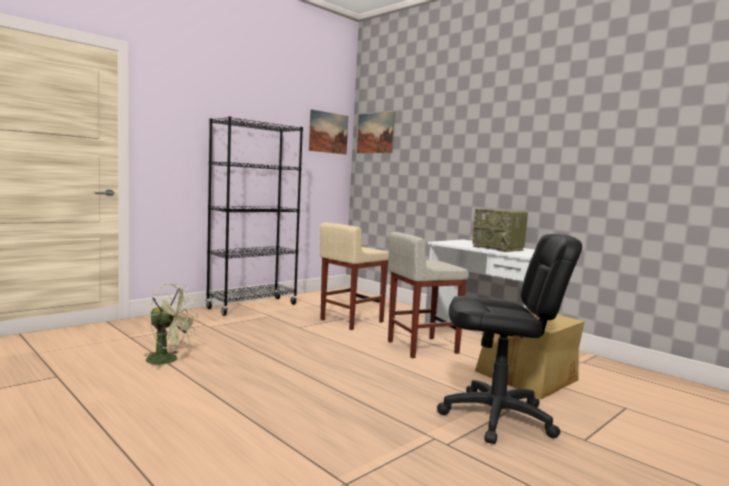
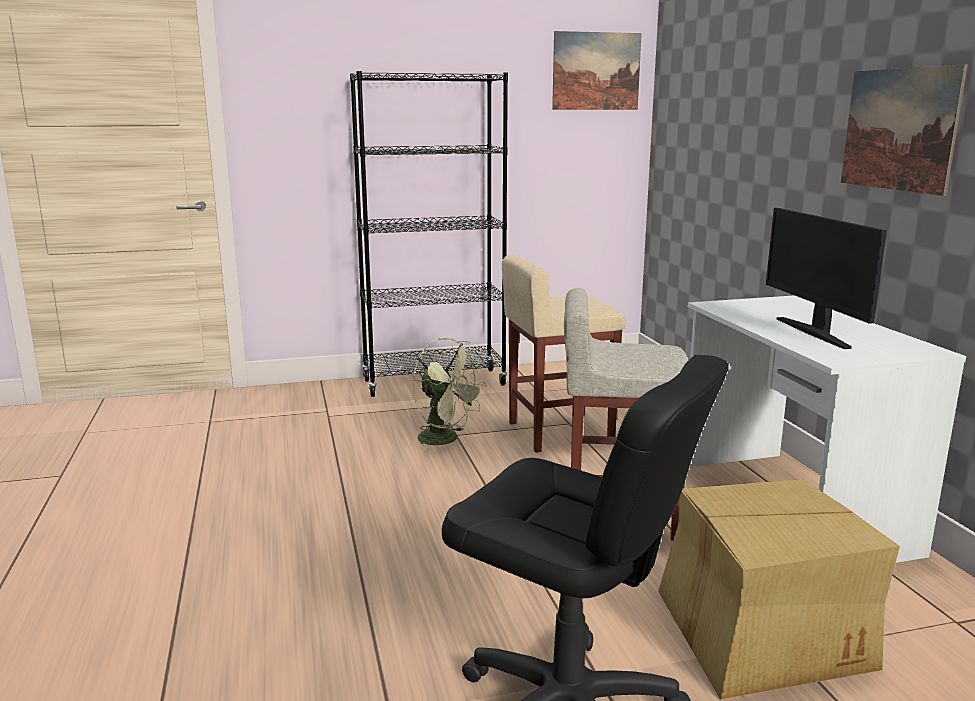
camera: 30 degrees right, 10 degrees up
(169, 360) = (207, 471): green fan -> green fan (446, 440)
(375, 133) = (682, 65): picture -> picture (899, 129)
(499, 248) = (815, 332): radio -> monitor

